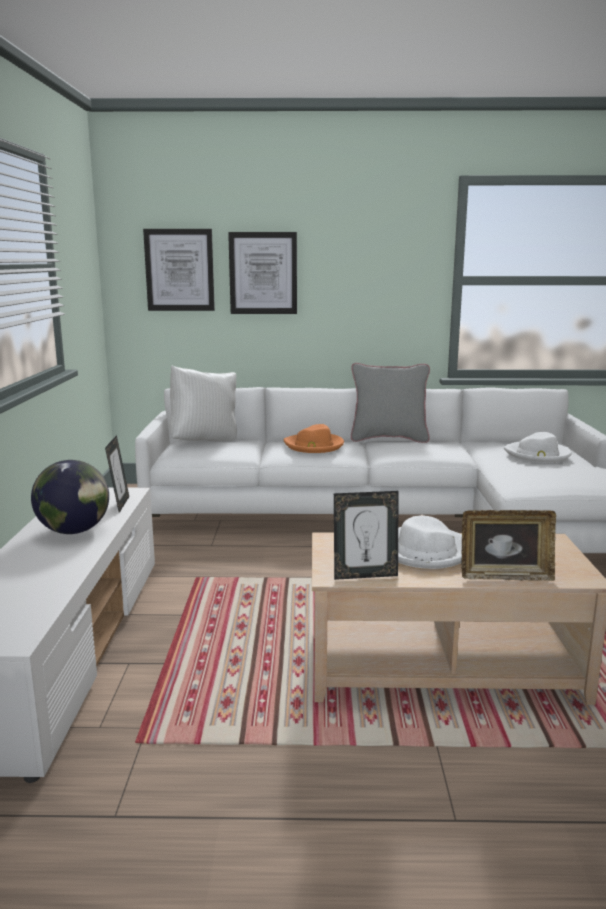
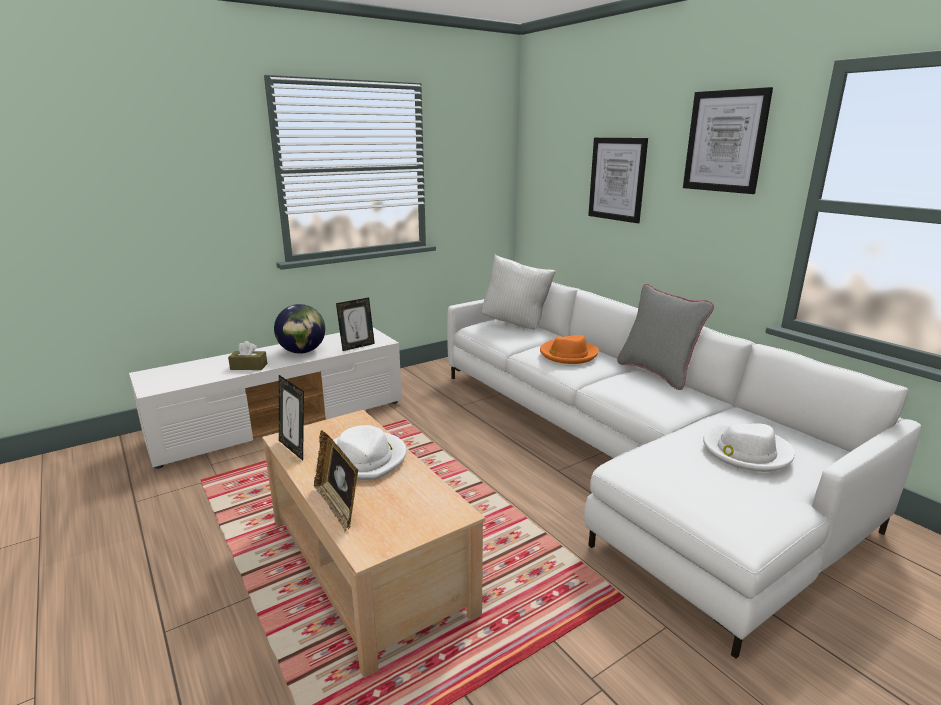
camera: 55 degrees right, 5 degrees up
(61, 566) = (249, 367): none -> brown tissue box
(179, 270) = (561, 172): picture -> picture (725, 141)

